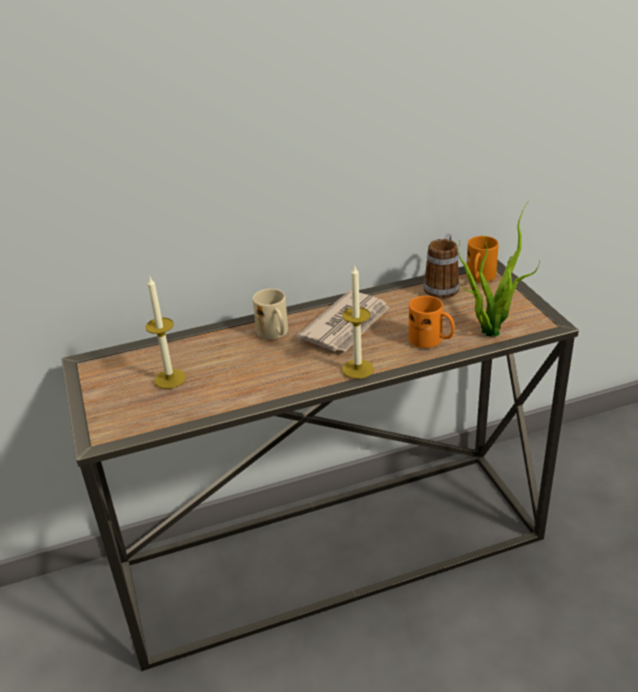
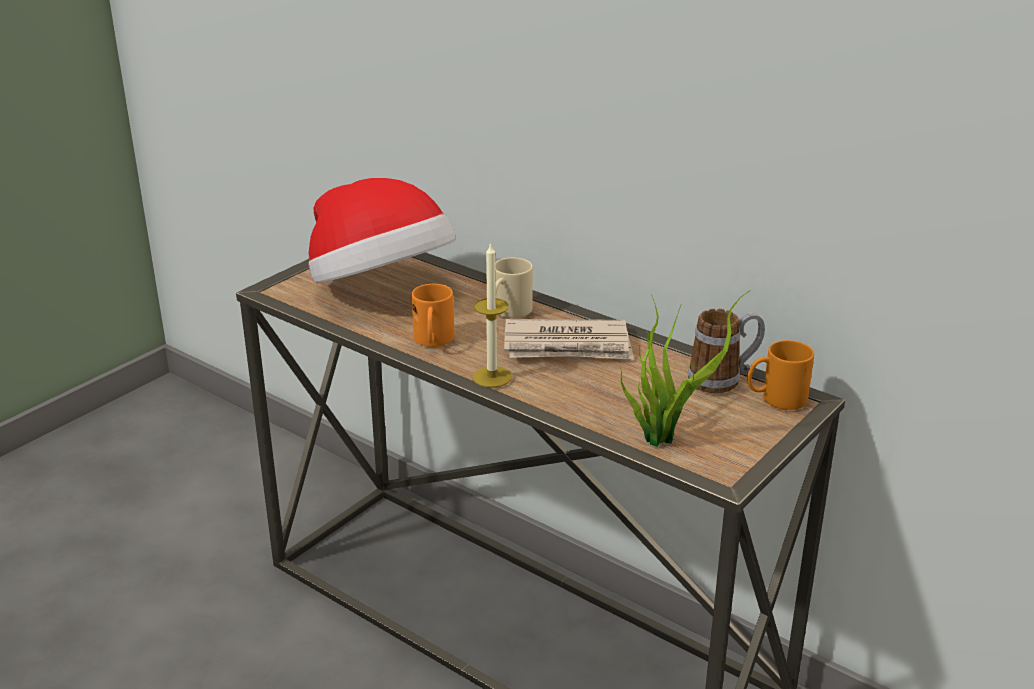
camera: 55 degrees right, 5 degrees down
(170, 379) = (380, 288): candle -> hat
(432, 340) = (594, 405): orange mug -> orange mug (433, 341)

